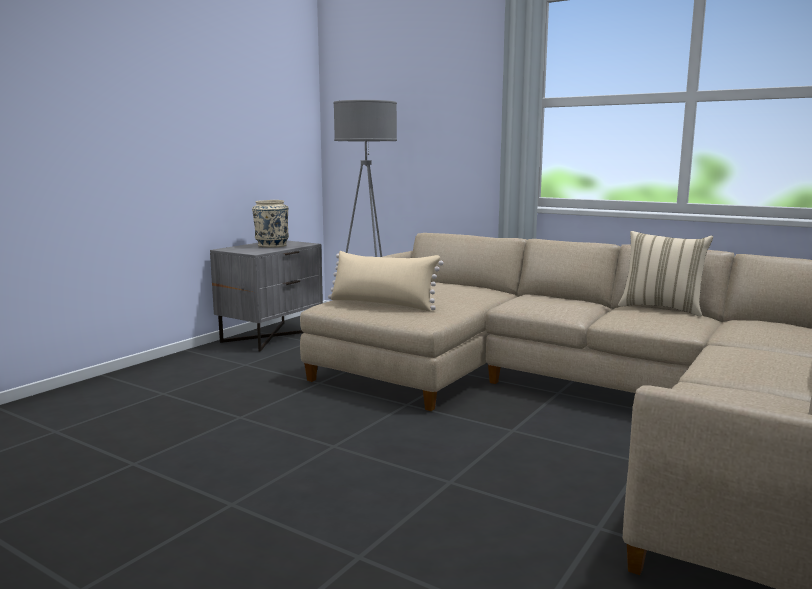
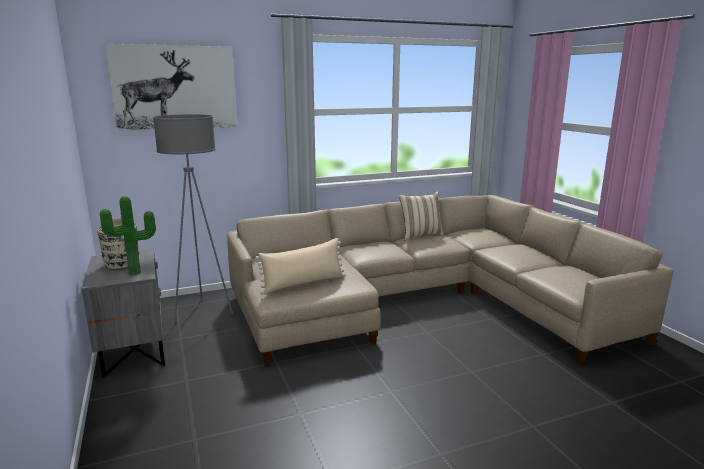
camera: 55 degrees left, 5 degrees up
(257, 250) = (135, 273): none -> potted plant
(399, 77) = (175, 87): none -> picture

